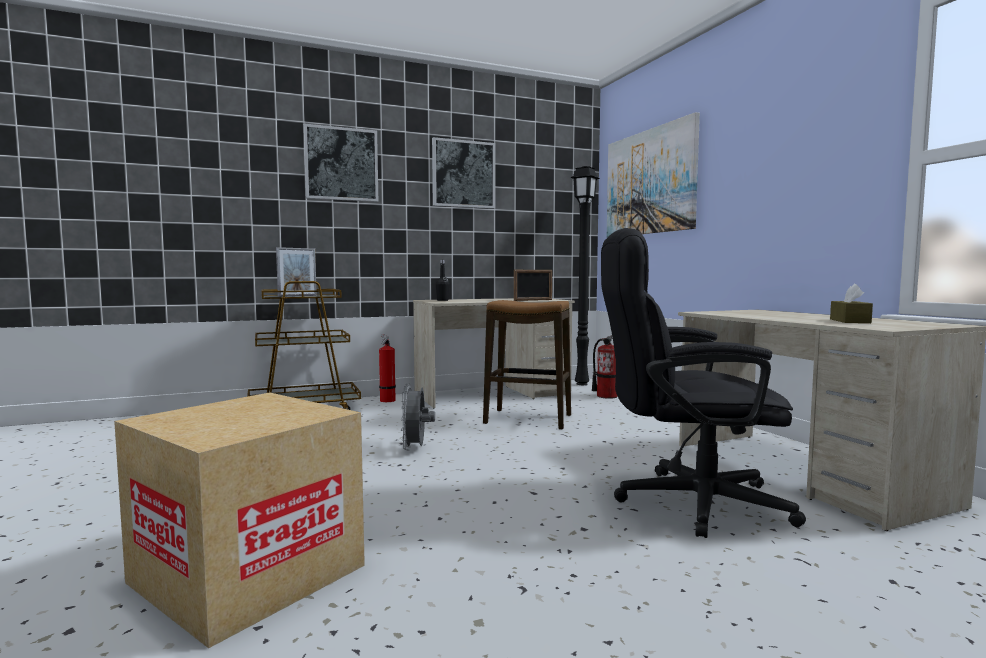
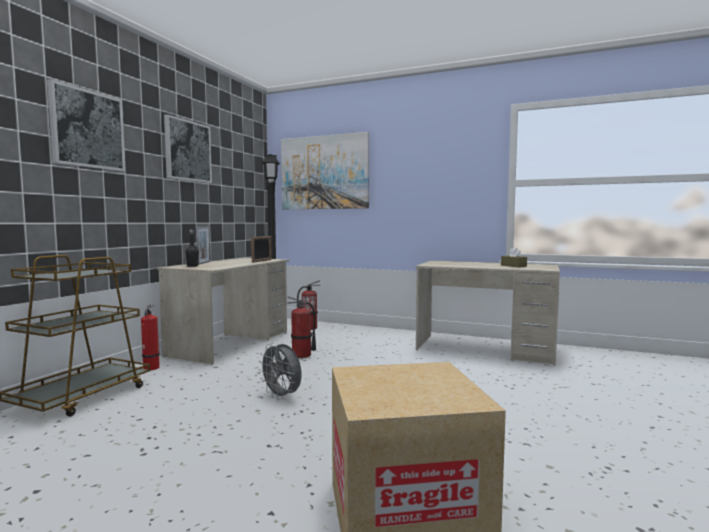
camera: 45 degrees left, 0 degrees up
(297, 296) = (74, 274): picture frame -> picture frame (203, 263)
(527, 419) = (302, 355): stool -> fire extinguisher
(685, 502) = (481, 377): black office chair -> none

